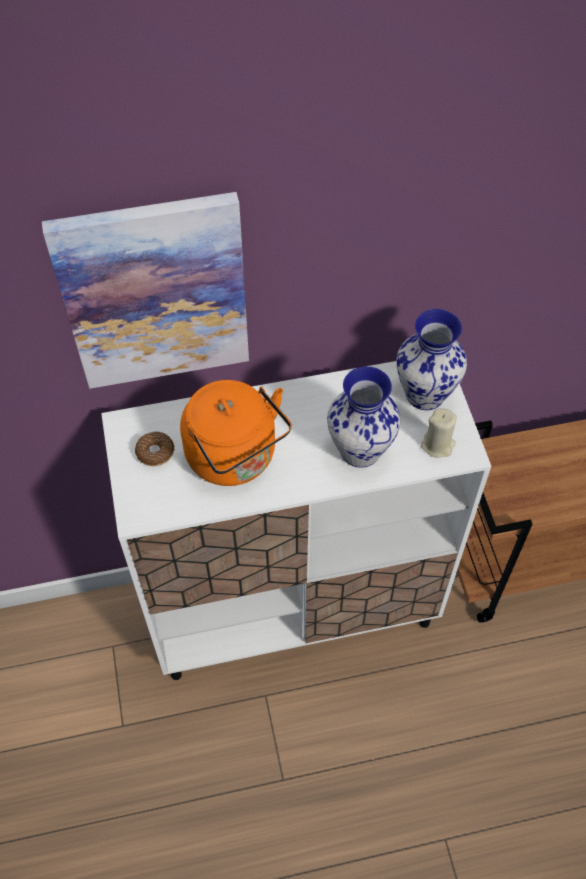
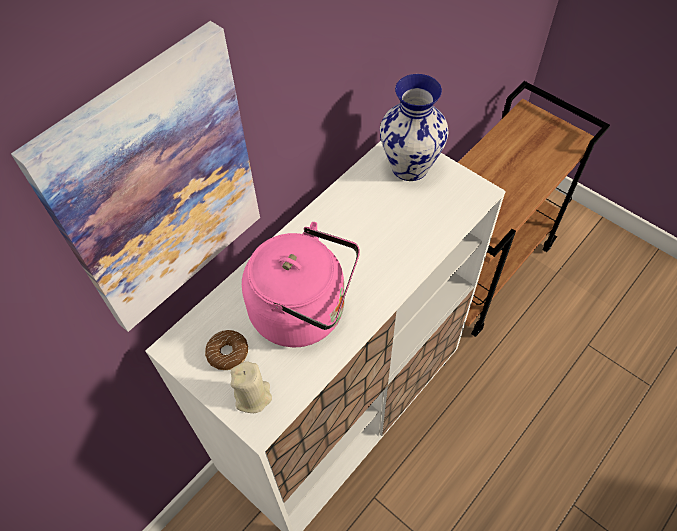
camera: 35 degrees left, 0 degrees up
(235, 458) = (304, 311): orange kettle -> pink kettle
(359, 450) = (399, 241): vase -> none
(437, 445) = (454, 199): beige candle -> beige candle (253, 396)

